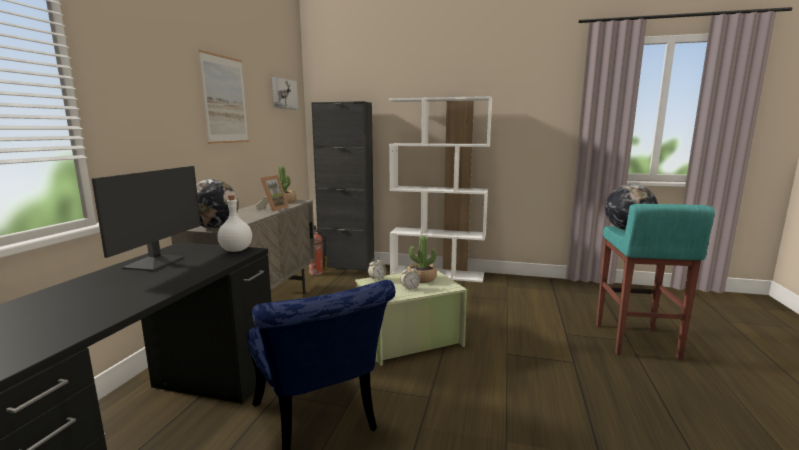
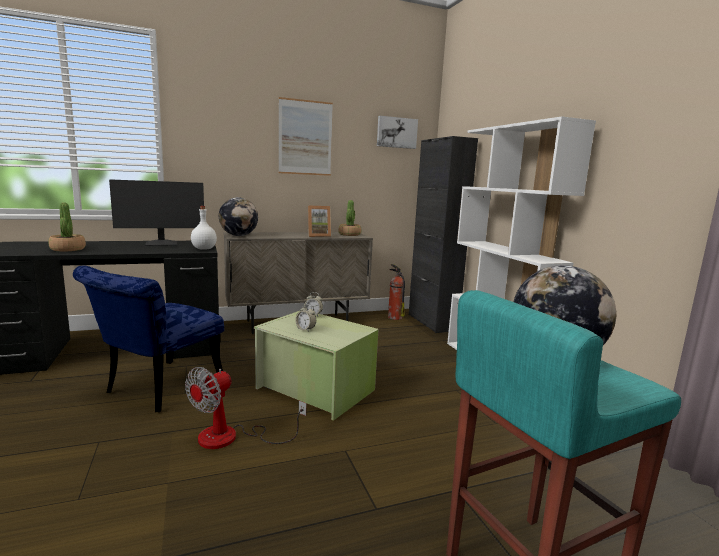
camera: 55 degrees right, 0 degrees up
(421, 279) = (338, 329): potted plant -> potted plant (67, 249)
(457, 395) = (231, 438): none -> fan

